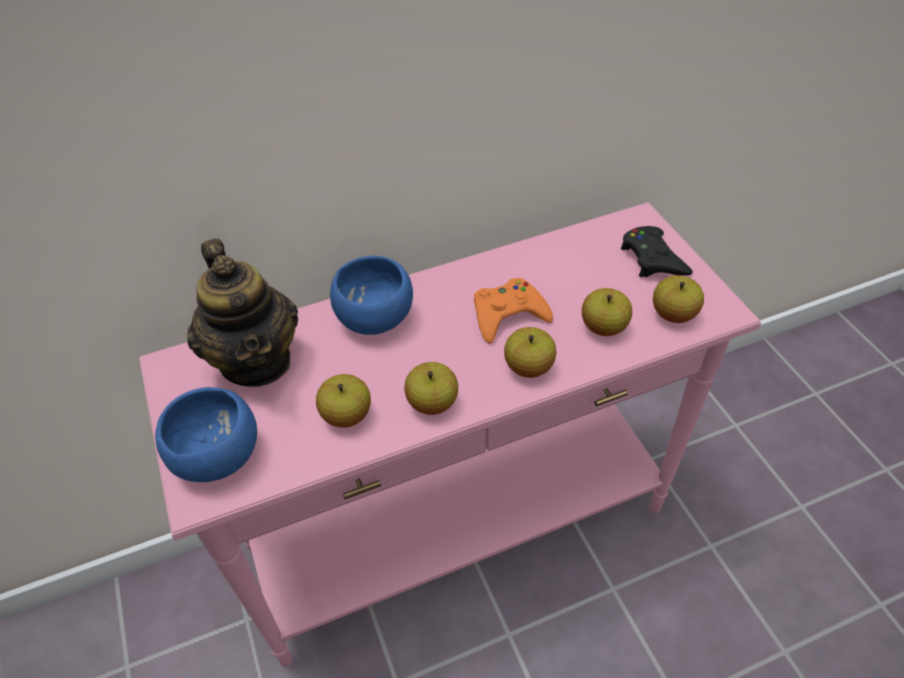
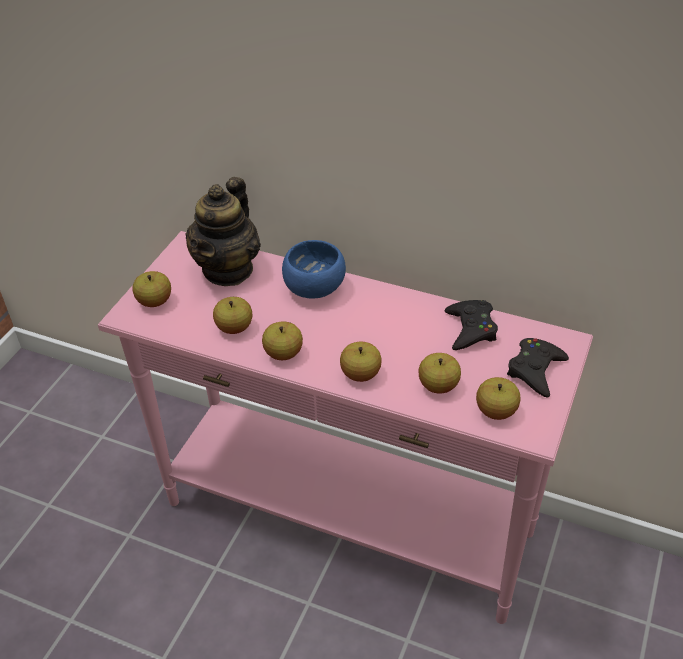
camera: 45 degrees right, 5 degrees down
(214, 455) = (155, 302): blue bowl -> apple
(508, 315) = (390, 338): orange game controller -> none
(560, 259) = (470, 329): none -> black game controller

